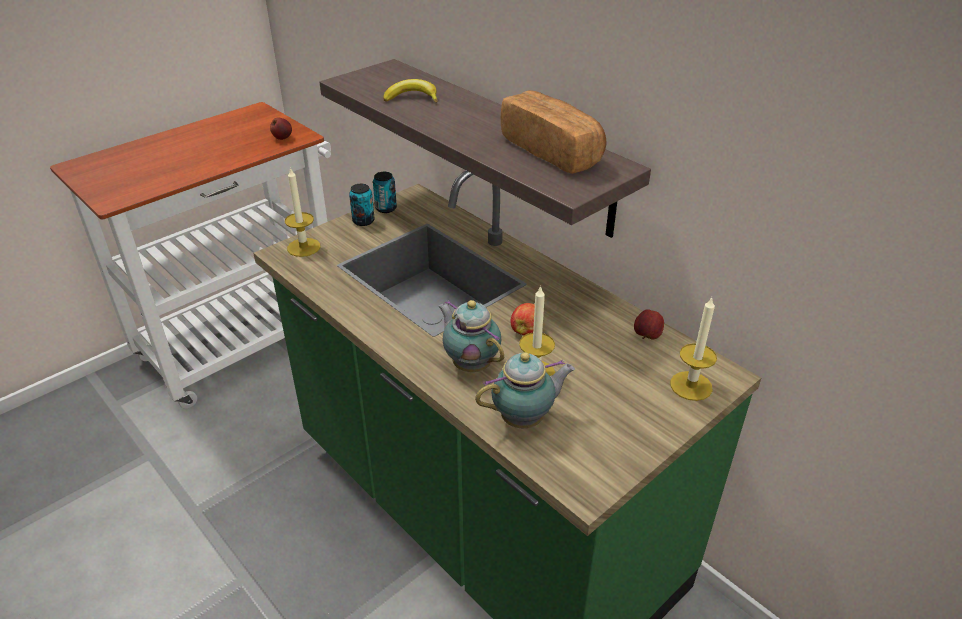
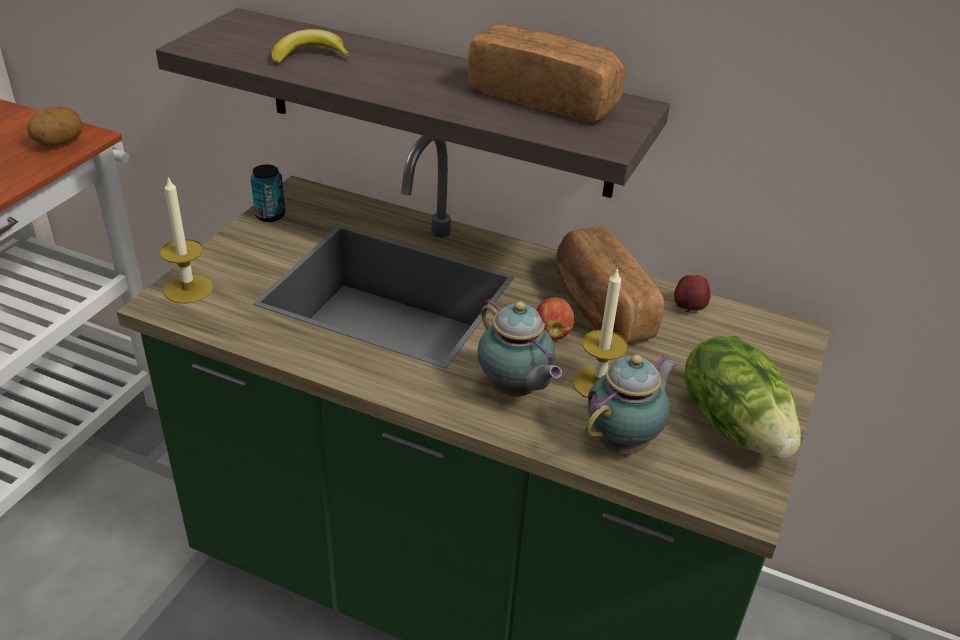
camera: 25 degrees left, 0 degrees up
(282, 138) = (59, 143): apple -> potato
(363, 221) = (250, 237): can -> none
(470, 364) = (514, 390): teapot -> teapot turned 150 degrees counterclockwise
(576, 320) = (600, 307): none -> bread
(619, 430) = (734, 425): none -> lettuce
(691, 386) = (771, 353): candle -> none

